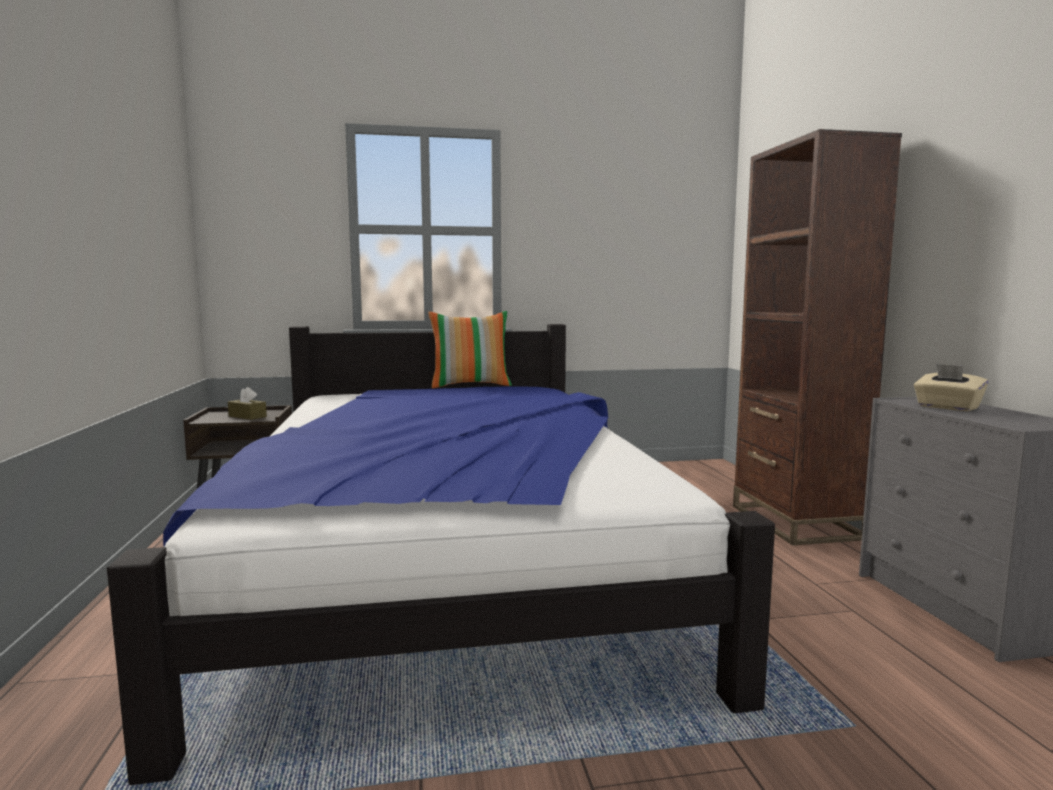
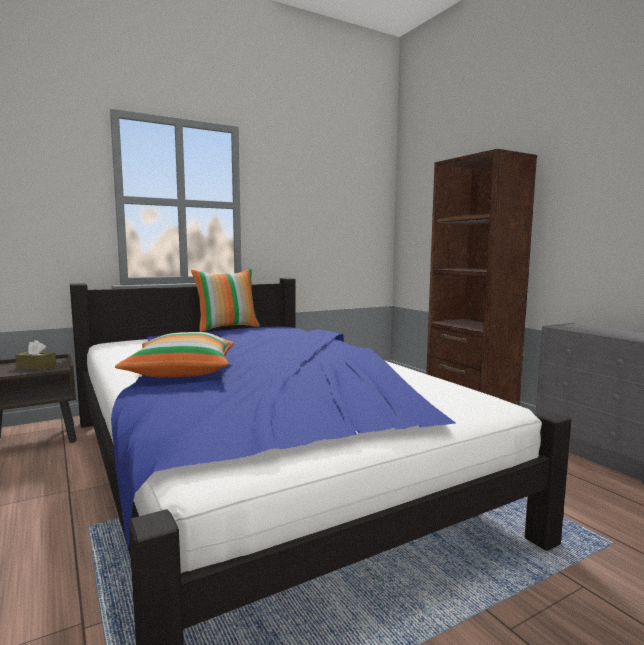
camera: 20 degrees left, 0 degrees up
(342, 426) = (182, 372): none -> pillow
(947, 407) = (592, 330): beige tissue box -> none

